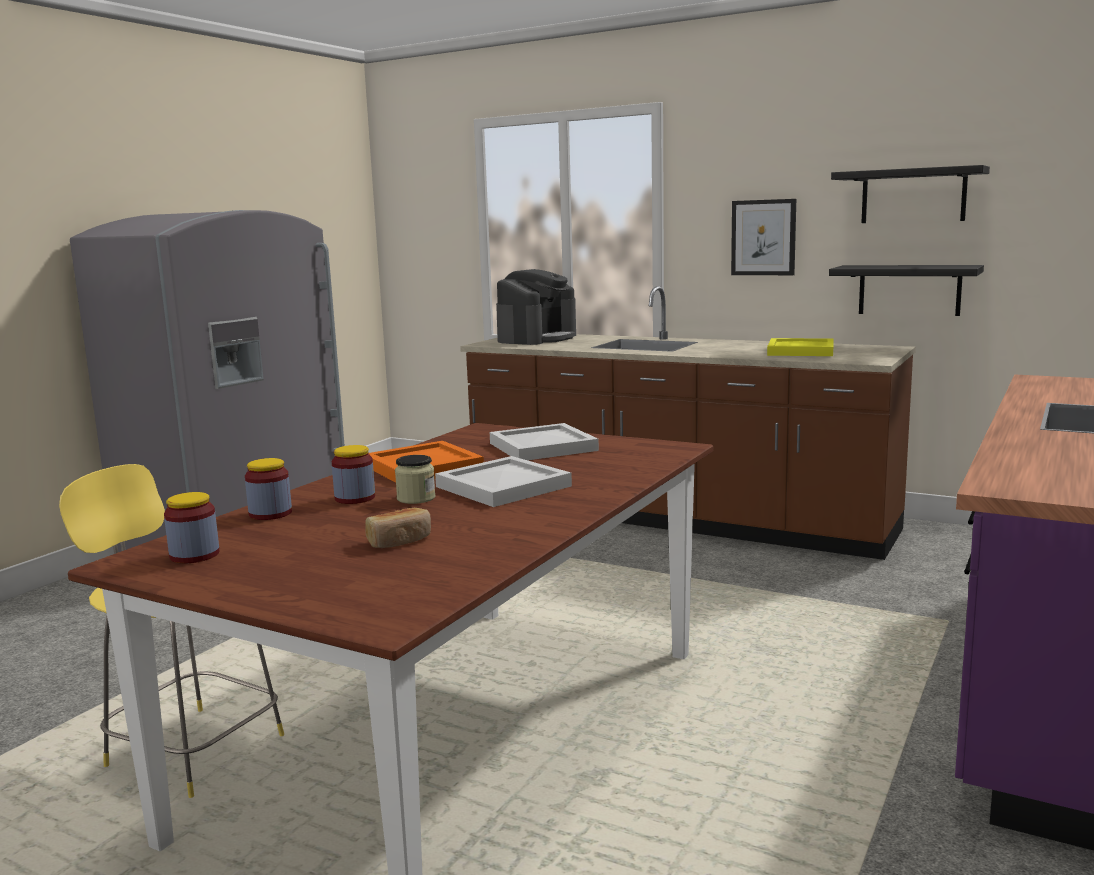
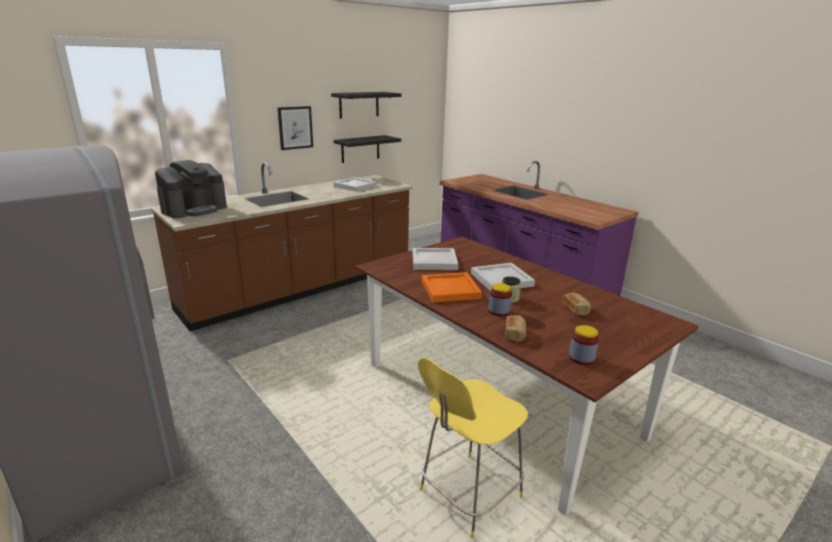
camera: 70 degrees left, 10 degrees up
(270, 513) = (515, 334): jar -> bread
(537, 338) = (194, 209): coffee machine -> coffee machine turned 75 degrees clockwise
(799, 351) = (354, 186): yellow tray -> white tray

